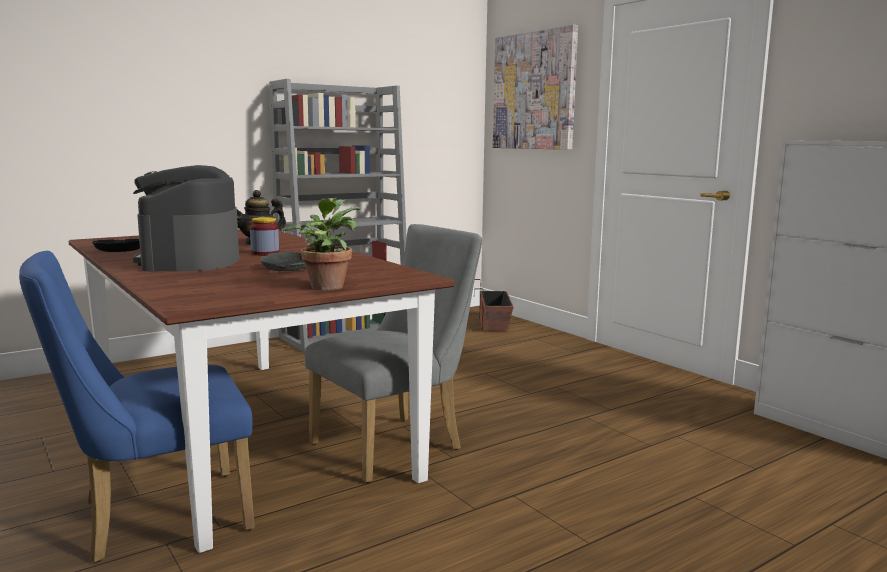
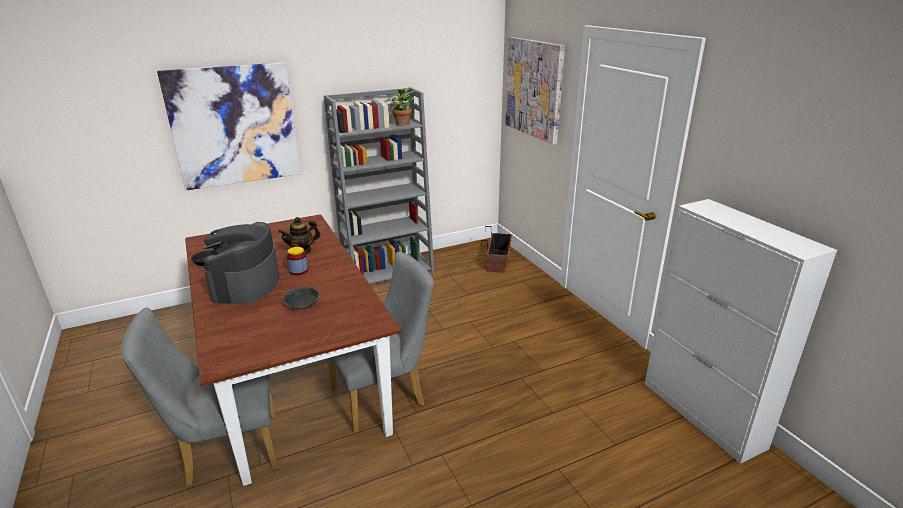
camera: 10 degrees right, 15 degrees up
(146, 106) = (234, 126): none -> picture
(153, 518) = (225, 452): blue chair -> grey chair
(327, 286) = (313, 337): potted plant -> potted plant (402, 123)

